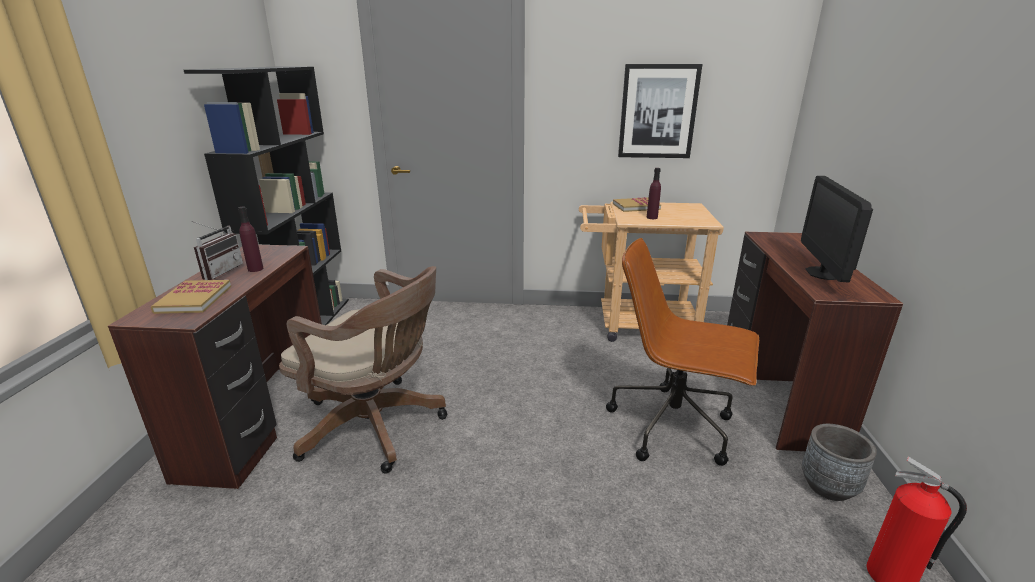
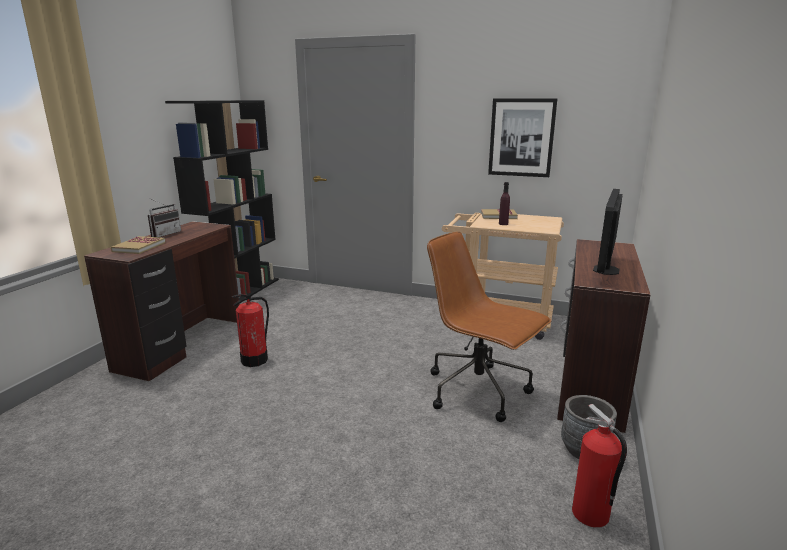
camera: 15 degrees right, 5 degrees down
(255, 269) = (187, 235): purple bottle -> none
(377, 427) = (255, 360): brown office chair -> fire extinguisher

